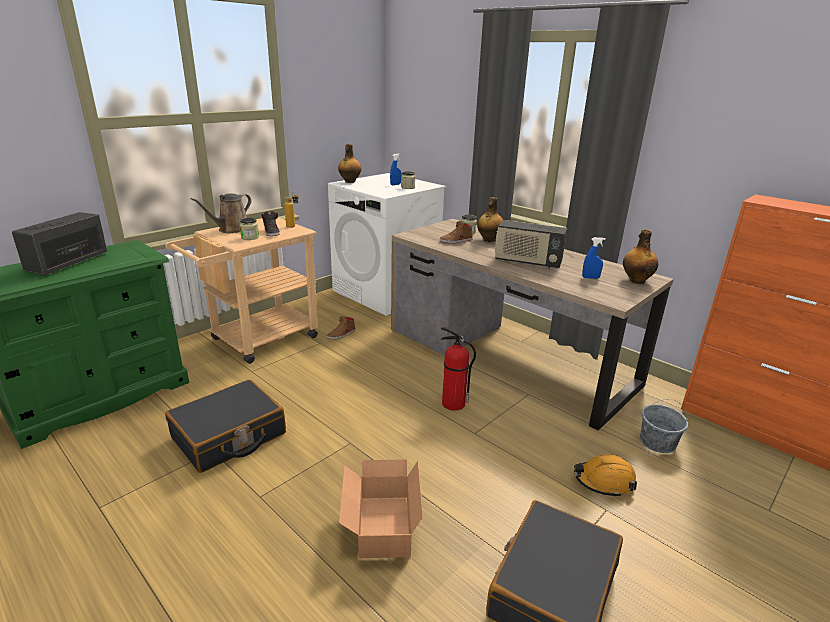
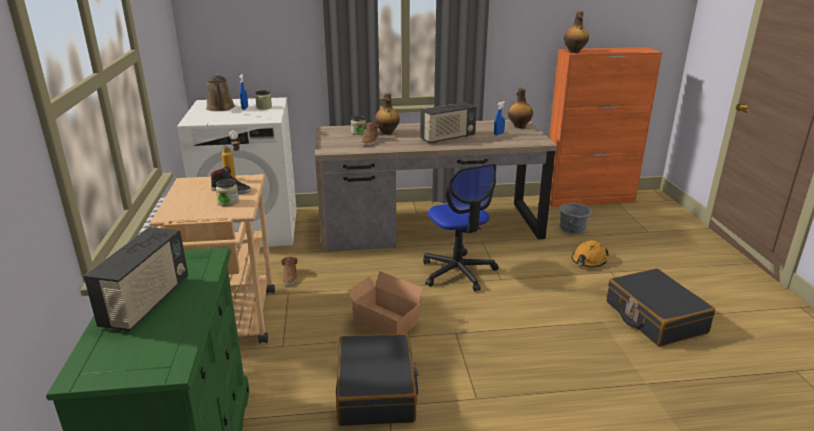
camera: 50 degrees left, 0 degrees up
(68, 263) = (147, 302): radio -> radio turned 135 degrees counterclockwise
(231, 230) = (185, 204): brown watering can -> brown watering can (221, 108)
(349, 181) = (194, 118): bottle -> bottle (574, 52)
(381, 528) = (559, 355): cardboard box -> cardboard box (385, 323)
(452, 403) = (458, 272): fire extinguisher -> office chair

